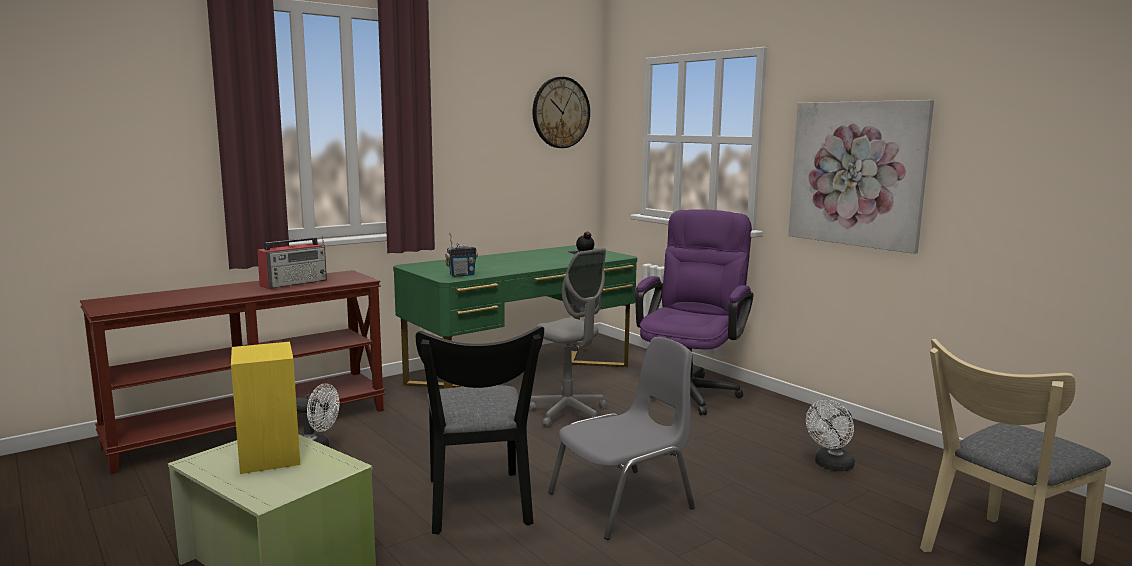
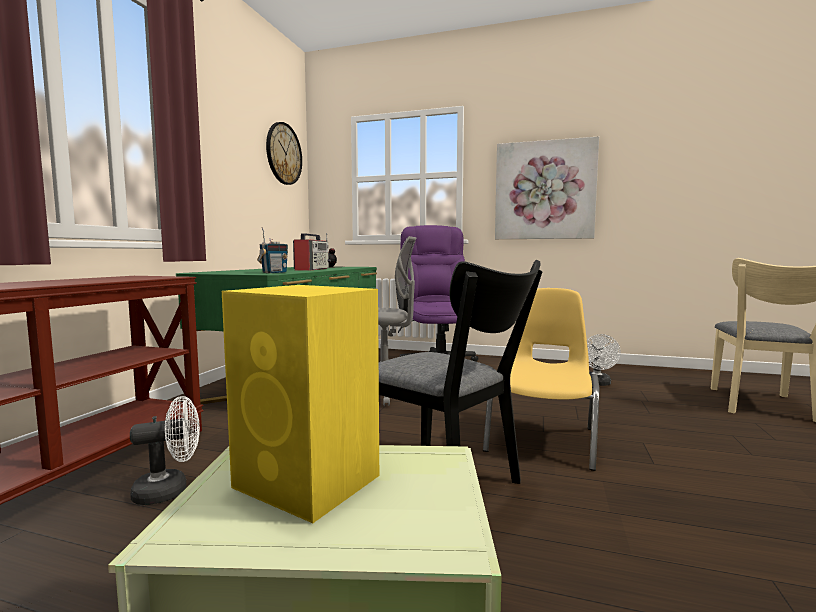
camera: 35 degrees left, 5 degrees down
(295, 283) = (84, 280): radio -> radio (312, 269)
(623, 501) = (543, 439): grey chair -> yellow chair

